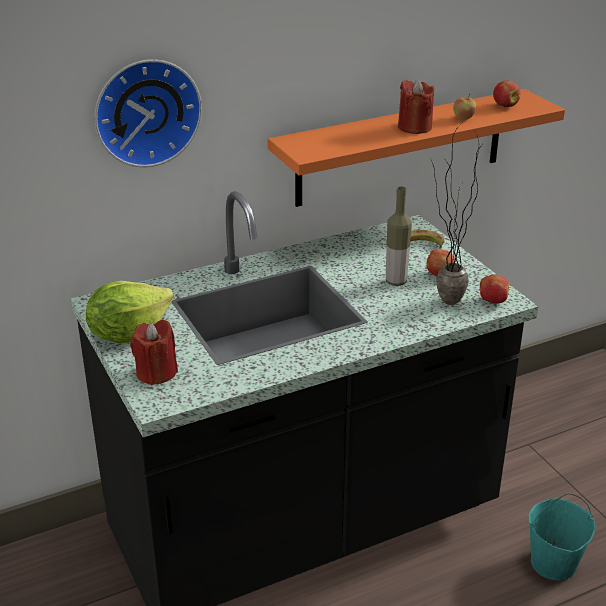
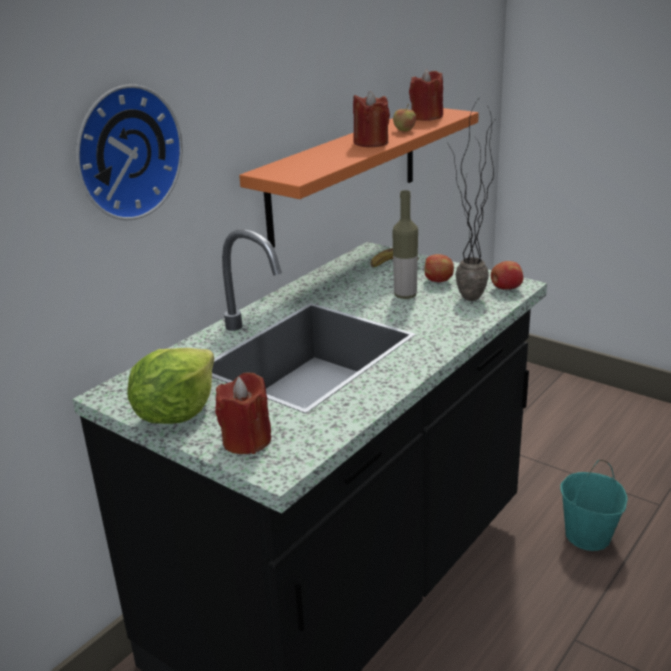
camera: 25 degrees left, 5 degrees down
(504, 105) = (426, 117): apple -> red candle

